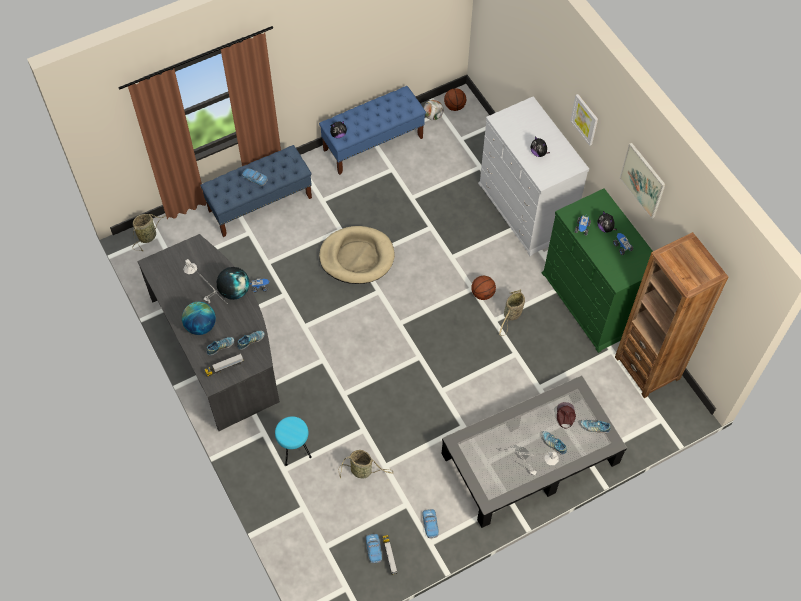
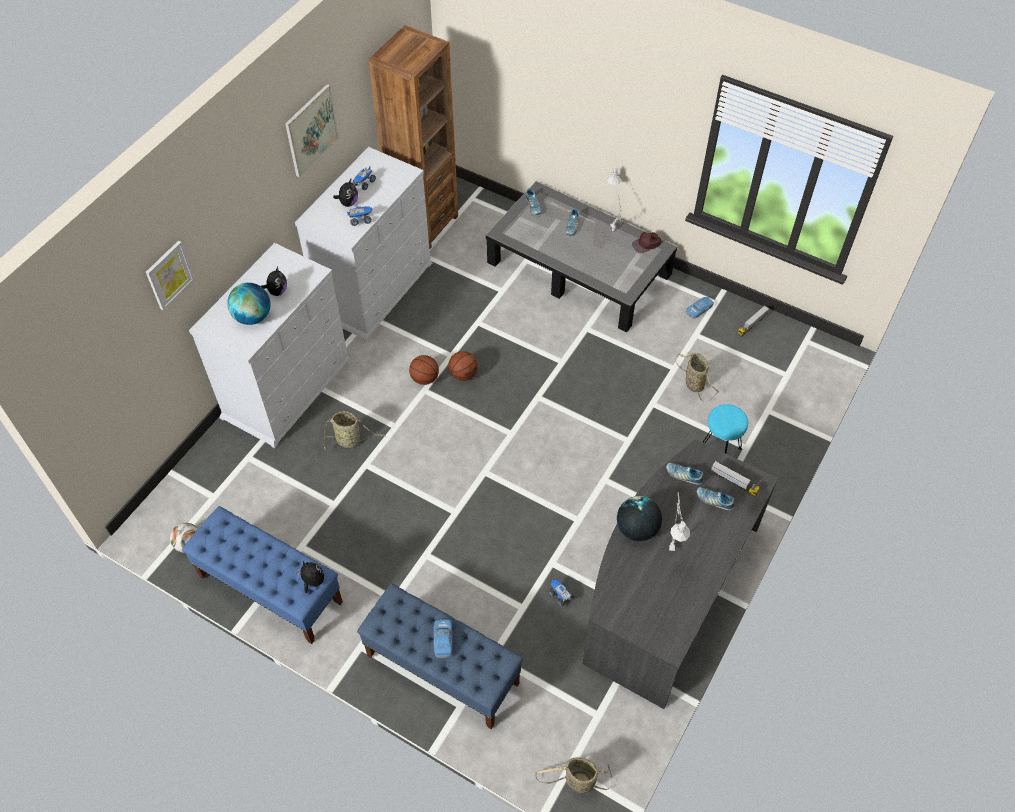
camera: 120 degrees left, 5 degrees down
(200, 326) = (706, 537): globe -> globe (253, 317)
(357, 257) = (453, 517): beige dog bed -> none
(374, 549) = (756, 338): toy car -> none
(454, 106) = (160, 528): basketball -> basketball (463, 374)
(512, 315) = (435, 343): basket -> basket (350, 440)
(565, 415) = (537, 229): brown cap -> brown cap (646, 244)
(585, 119) = (239, 217): picture -> picture (169, 275)
(592, 300) = (374, 288): green dresser -> white dresser

